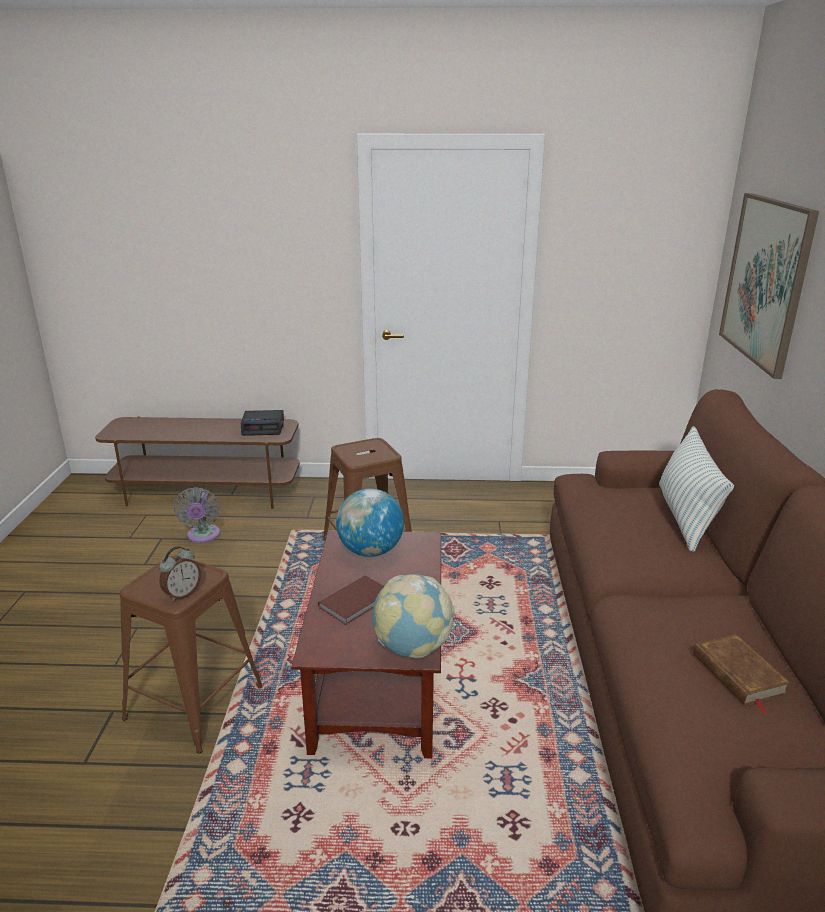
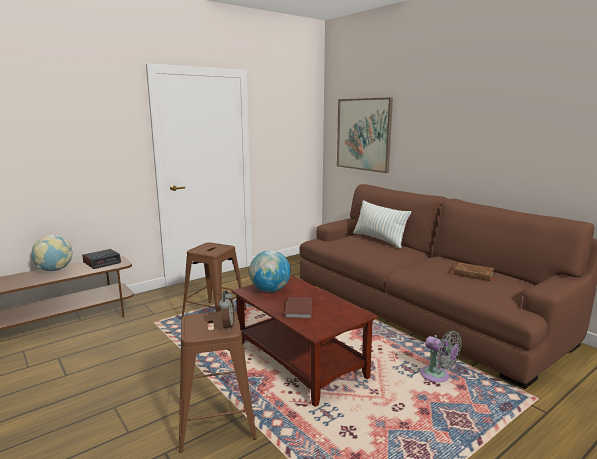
camera: 40 degrees left, 10 degrees down
(203, 536) = (92, 346): grey fan -> grey fan (437, 376)
(412, 647) = (354, 313): globe -> globe (54, 270)

